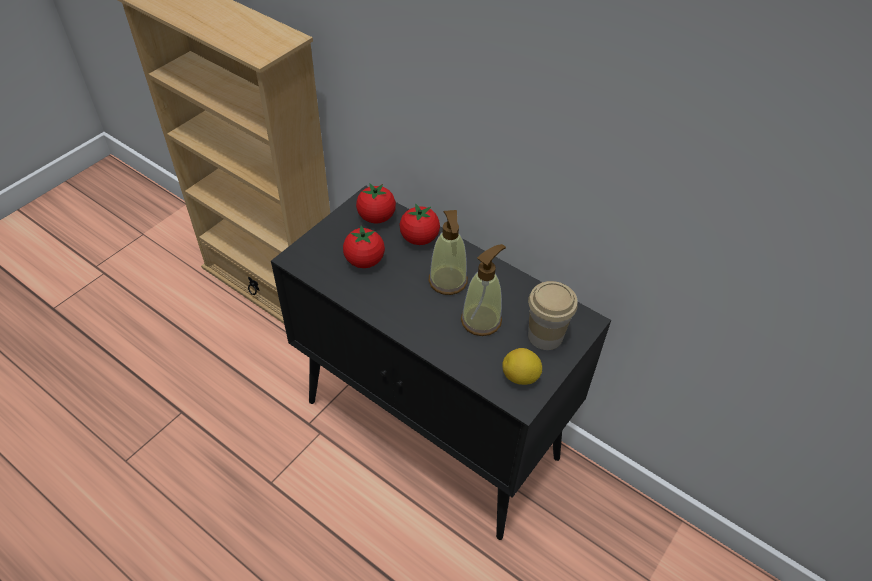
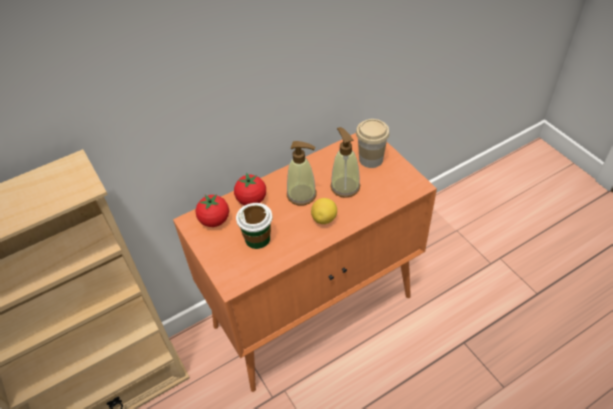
camera: 65 degrees left, 0 degrees up
(364, 261) = (258, 238): tomato -> cup
(433, 431) = (314, 310): black cabinet -> orange cabinet
(520, 377) = (399, 181): lemon -> lemon (324, 219)

